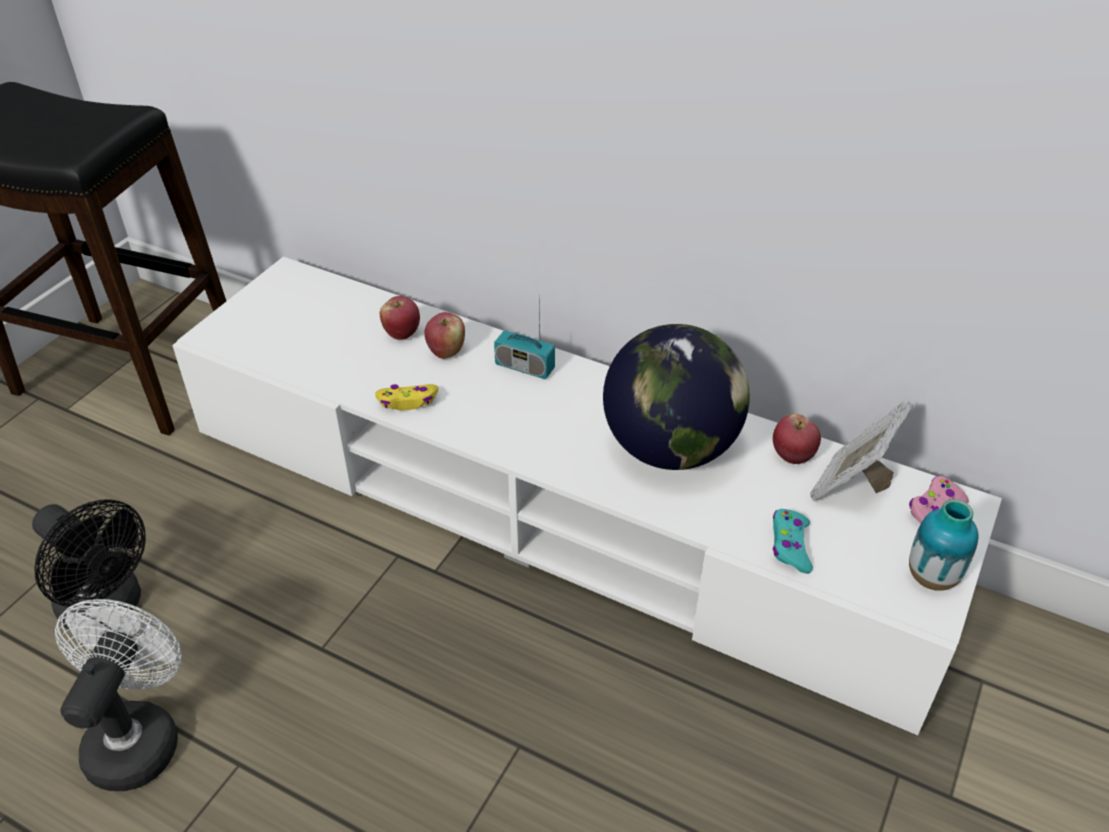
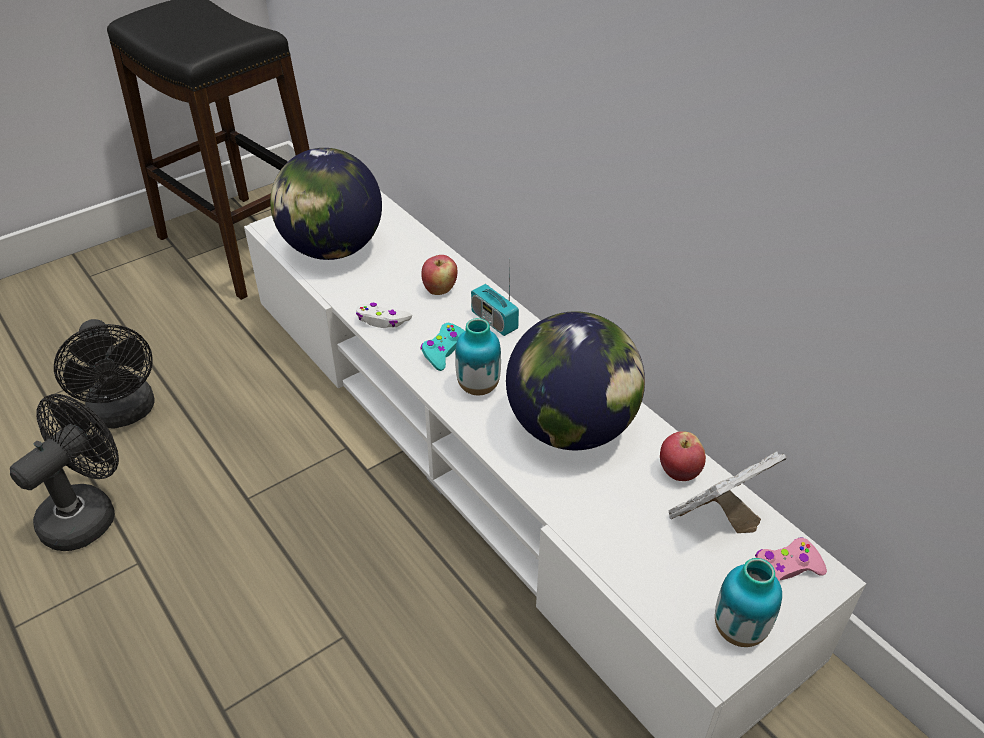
camera: 25 degrees right, 0 degrees up
(138, 735) = (87, 513): white fan -> black fan
(298, 342) = (333, 250): none -> globe
(402, 334) = (414, 265): apple -> none
(408, 401) = (382, 320): yellow game controller -> white game controller
(554, 438) = (478, 387): none -> vase
(790, 546) = (621, 550): turquoise game controller -> turquoise game controller (445, 351)

